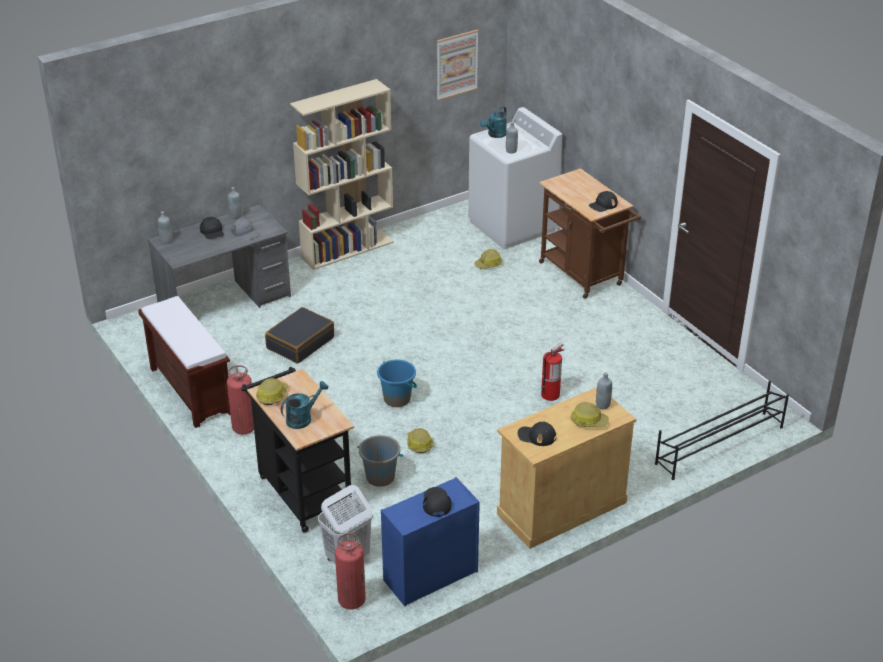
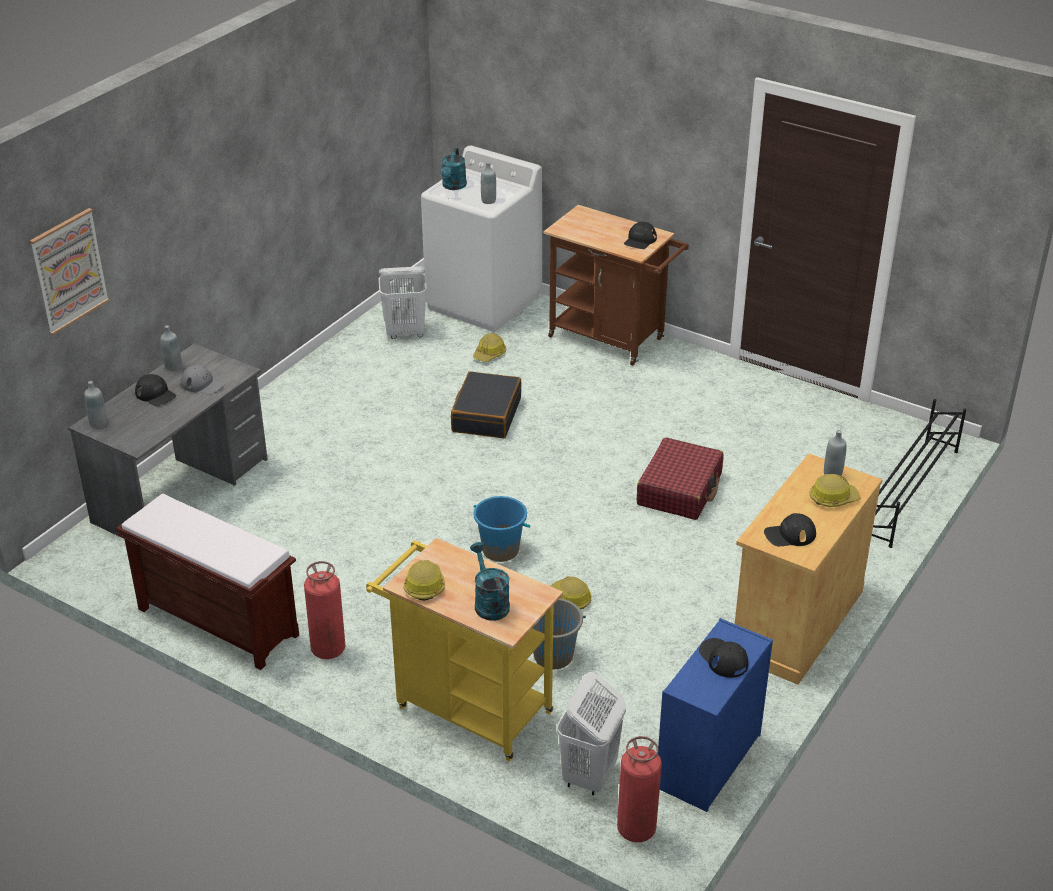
camera: 25 degrees left, 0 degrees up
(300, 343) = (322, 515): black suitcase -> black suitcase (486, 415)
(302, 490) = (466, 707): black cart -> yellow cart
(303, 418) = (489, 603): turquoise watering can -> turquoise watering can turned 45 degrees counterclockwise
(348, 249) = (299, 381): beige bookcase -> none
(442, 234) = (405, 333): none -> white laundry basket
(456, 64) = (383, 104): picture -> picture (69, 271)
(550, 394) = (680, 489): fire extinguisher -> red suitcase

